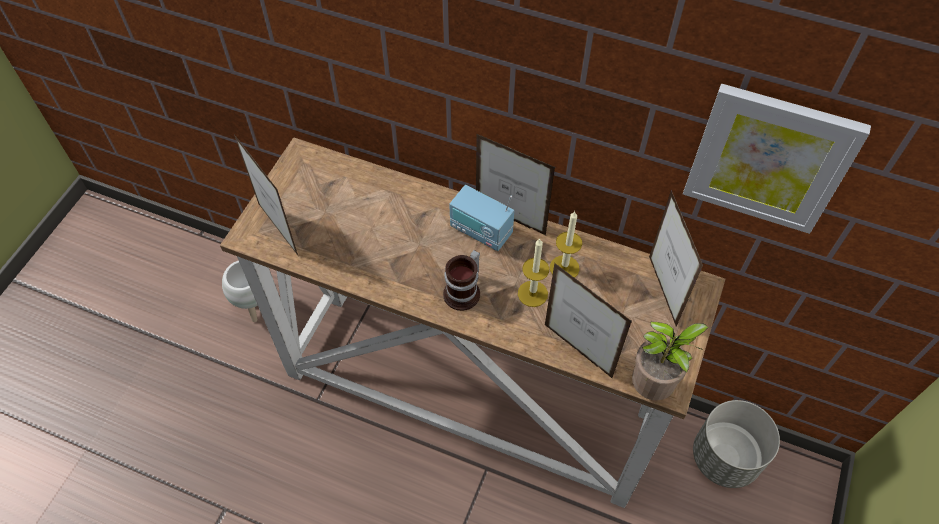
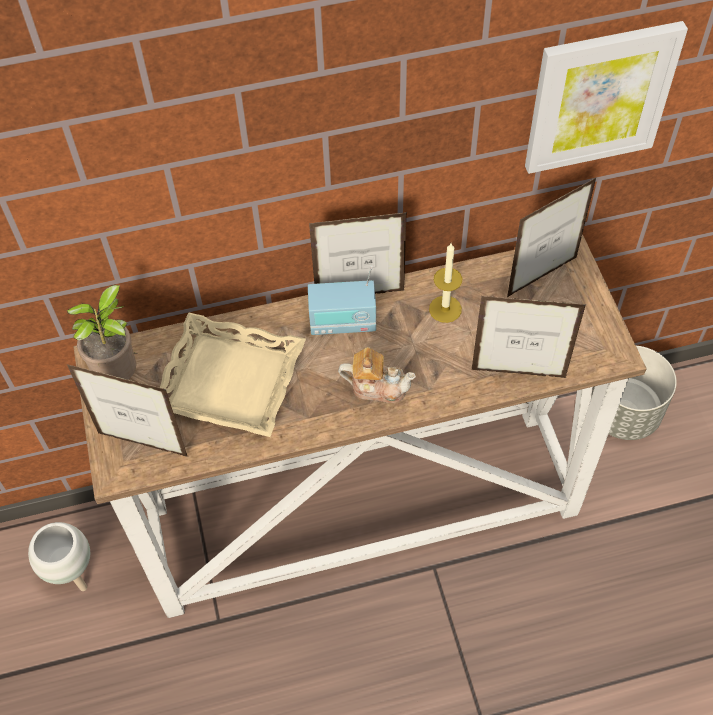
camera: 35 degrees left, 0 degrees up
(368, 223) = (229, 382): none -> beige tray
(465, 292) = (377, 386): mug -> teapot
(532, 293) = (437, 349): candle -> none
(653, 387) = (603, 363): potted plant -> potted plant (120, 375)
(662, 290) = (542, 277): picture frame -> picture frame turned 105 degrees clockwise

